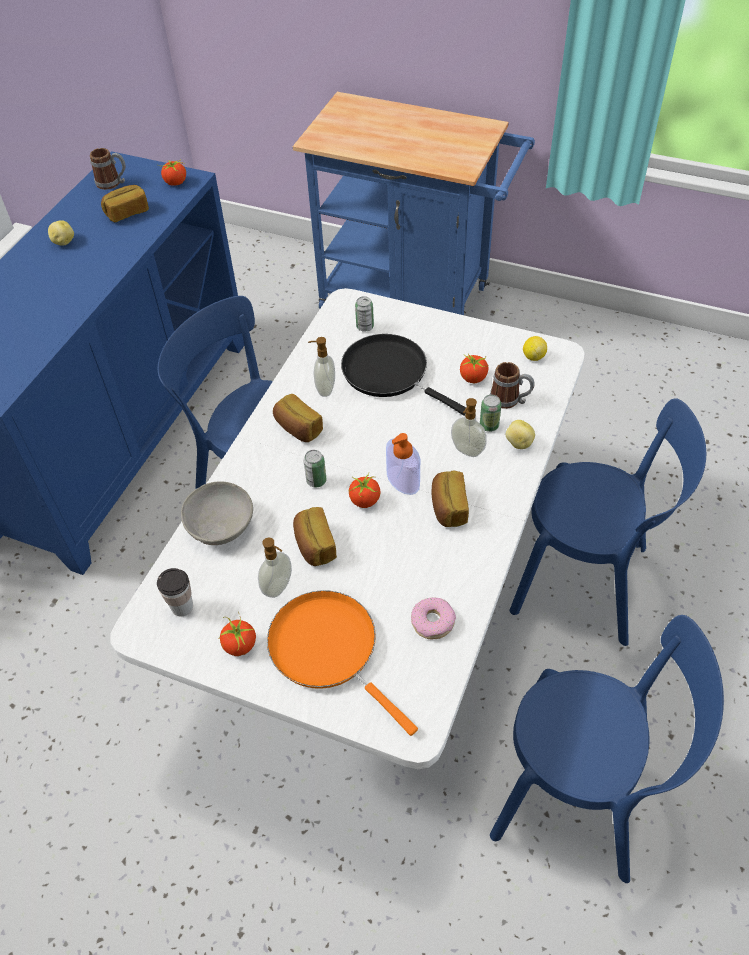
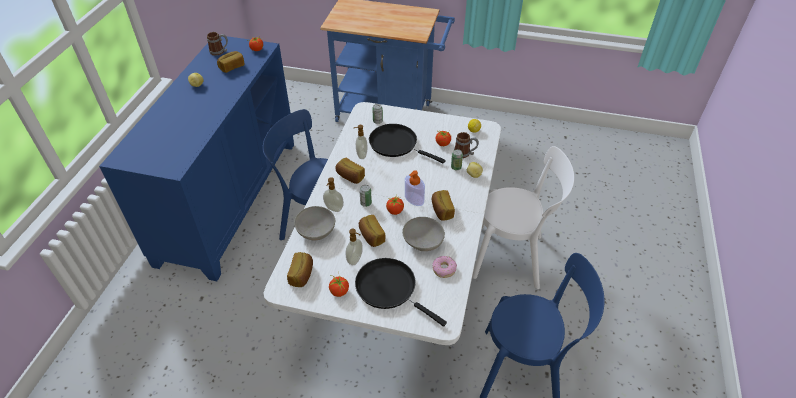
camera: 10 degrees left, 5 degrees down
(182, 607) = (302, 275): cup -> bread
(328, 649) = (389, 288): orange frying pan -> black frying pan
(405, 564) = (423, 241): none -> grey bowl
(466, 451) = (446, 181): soap dispenser -> soap dispenser (333, 209)
(587, 581) = (512, 257): blue chair -> white chair

